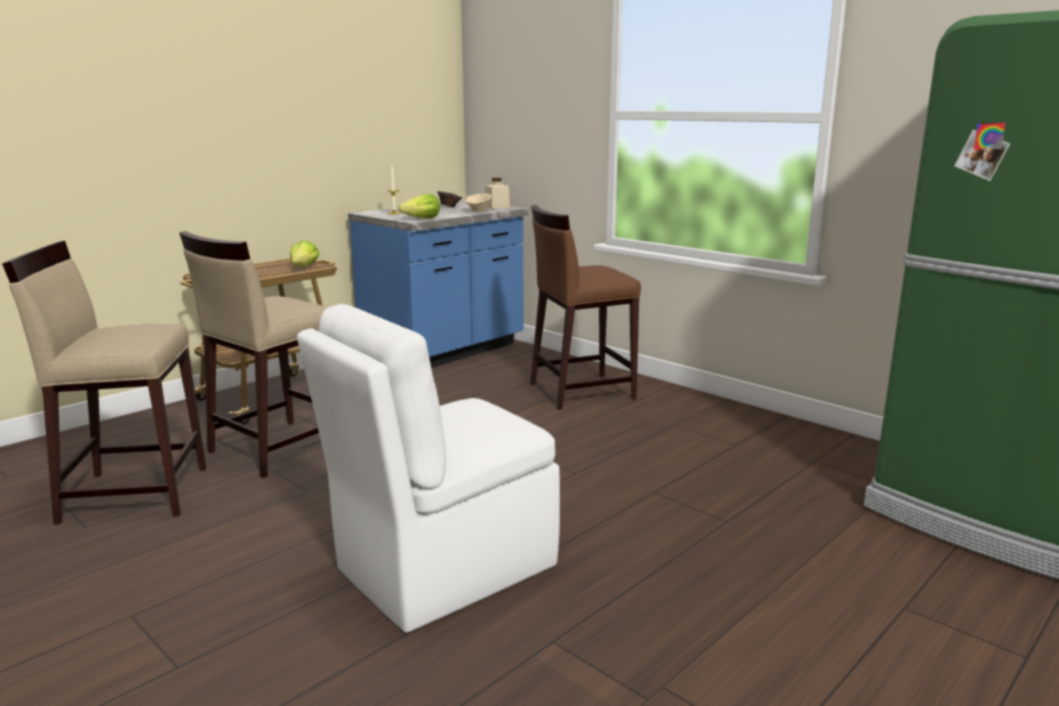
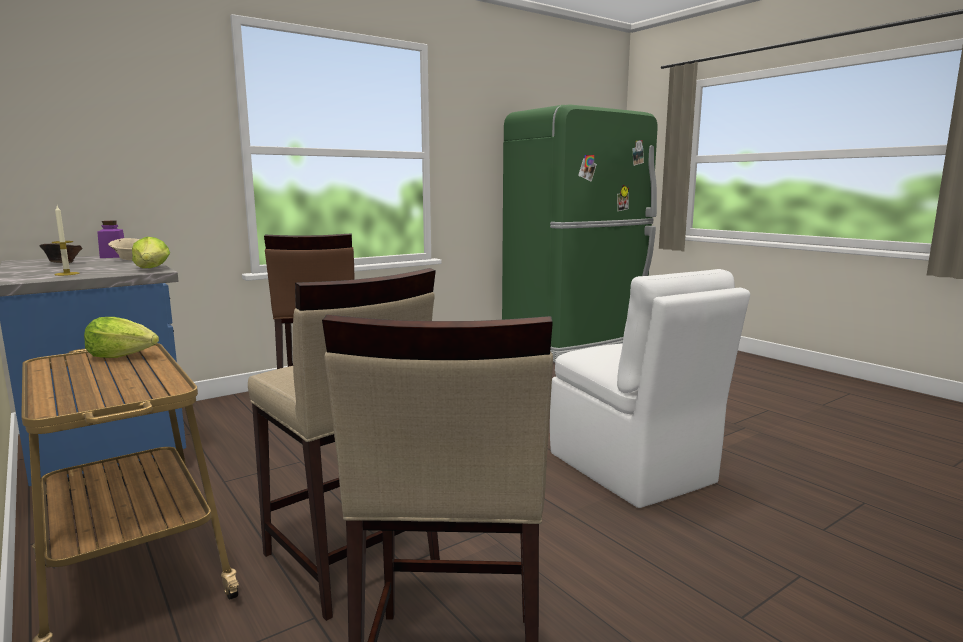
camera: 80 degrees left, 5 degrees down
(497, 207) = (113, 256): beige jar -> purple jar

